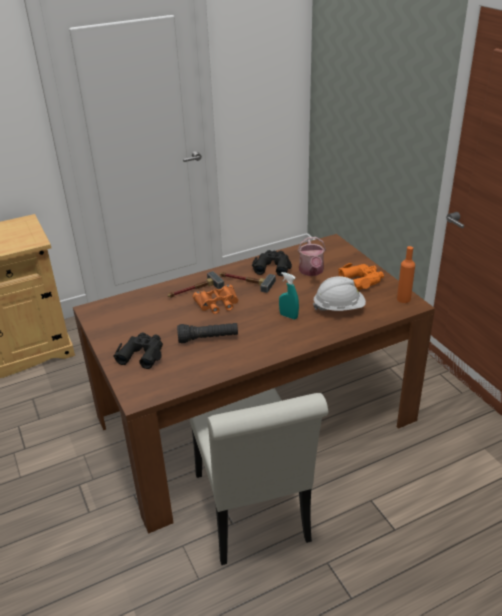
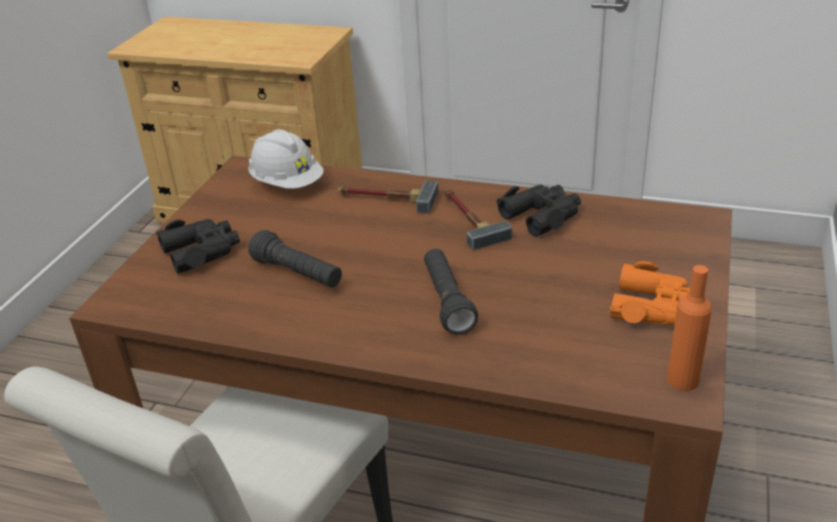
camera: 45 degrees right, 0 degrees up
(217, 303) = (385, 232): orange binoculars -> none
(288, 316) = (447, 301): turquoise spray bottle -> black flashlight
(311, 271) = (591, 251): watering can -> none
(339, 308) = (542, 332): white hard hat -> white hard hat (287, 184)

